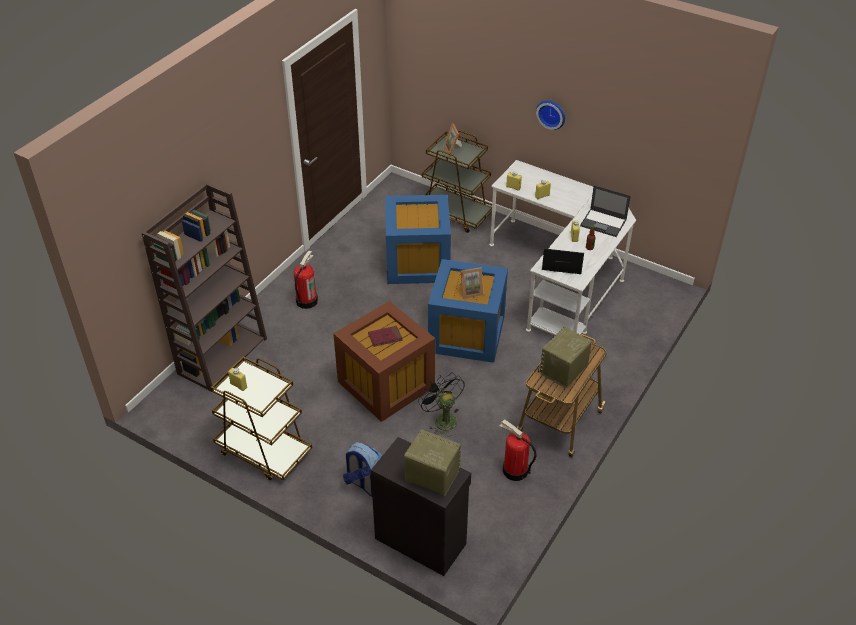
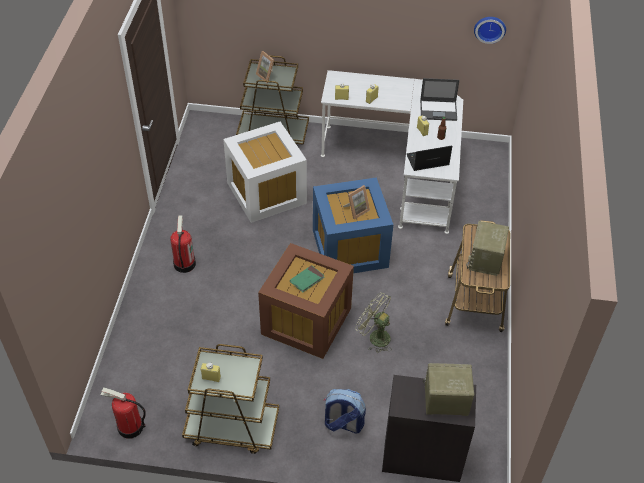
camera: 25 degrees left, 5 degrees up
(222, 355) = (134, 346): brown bookcase -> none
(385, 337) = (307, 280): red book -> green book
(418, 262) = (267, 192): blue storage box -> white storage box
(442, 419) = (375, 337): black fan -> green fan
(514, 470) = (463, 362): fire extinguisher -> fire extinguisher (130, 427)
(551, 113) = (362, 20): wall clock -> wall clock (490, 28)

